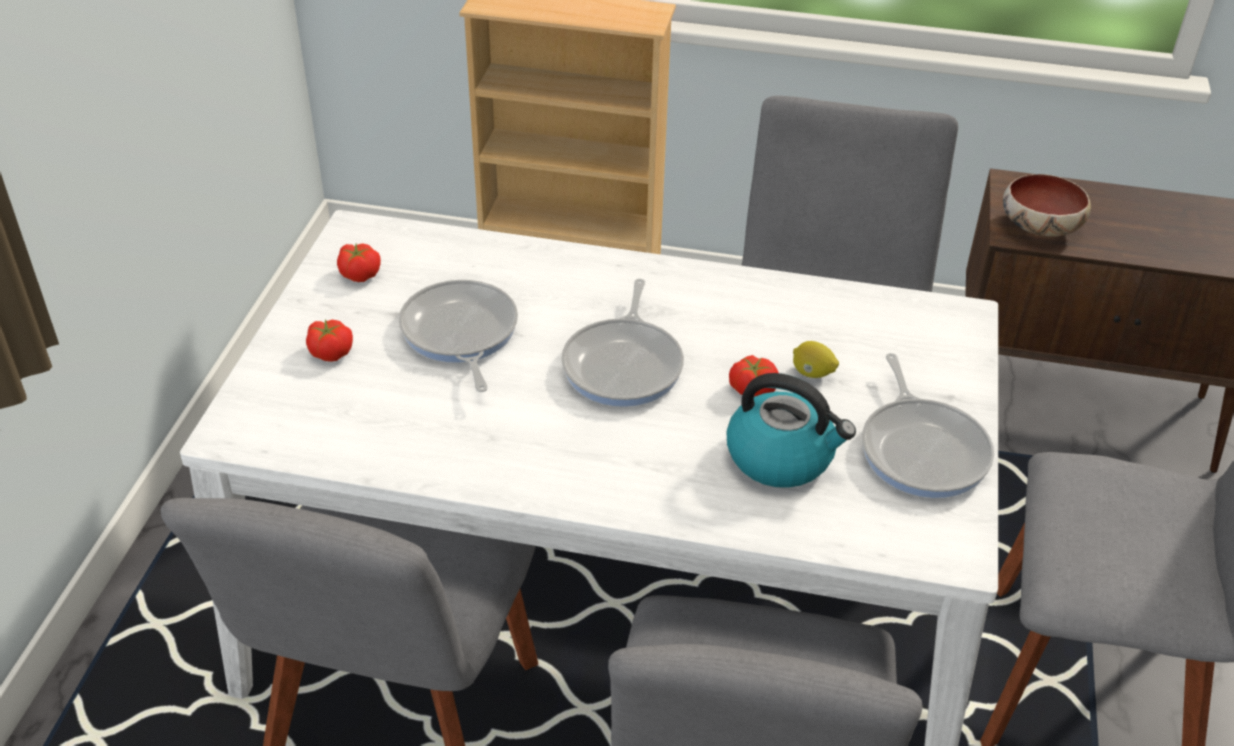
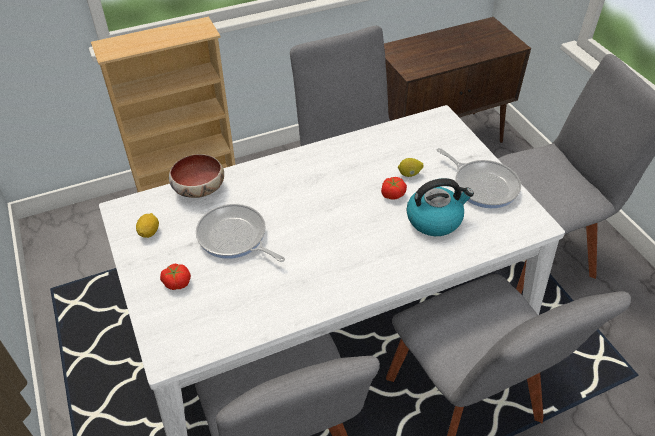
camera: 35 degrees left, 5 degrees up
(360, 273) = (149, 232): tomato -> lemon
(624, 364) = (327, 212): frying pan -> none
(1038, 227) = (417, 65): bowl -> bowl (198, 189)

